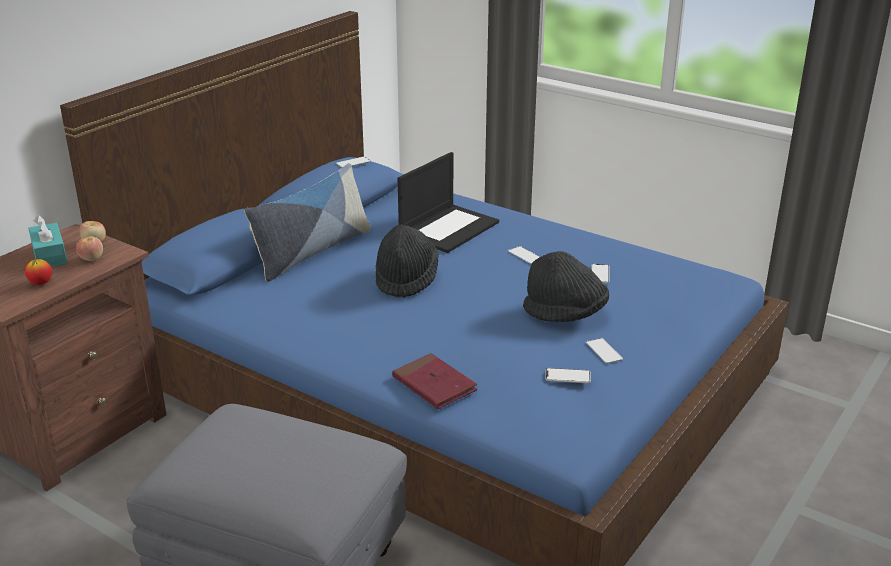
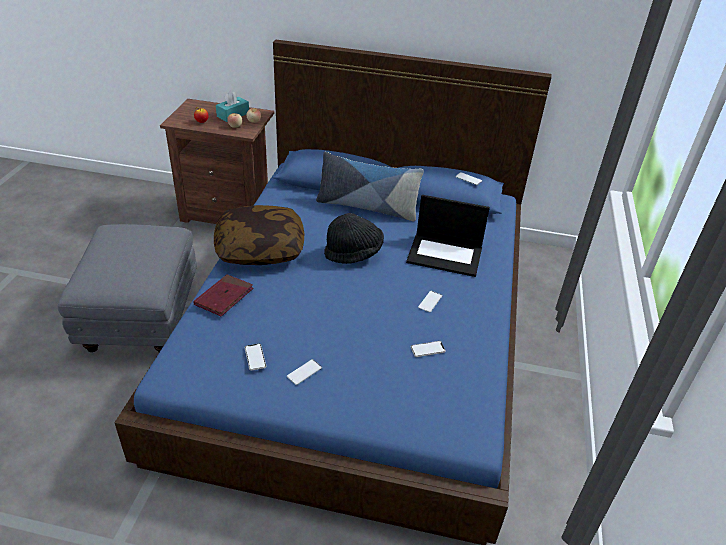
camera: 65 degrees right, 10 degrees up
(342, 342) = (260, 248): none -> pillow
(565, 314) = (350, 341): black hat -> none

